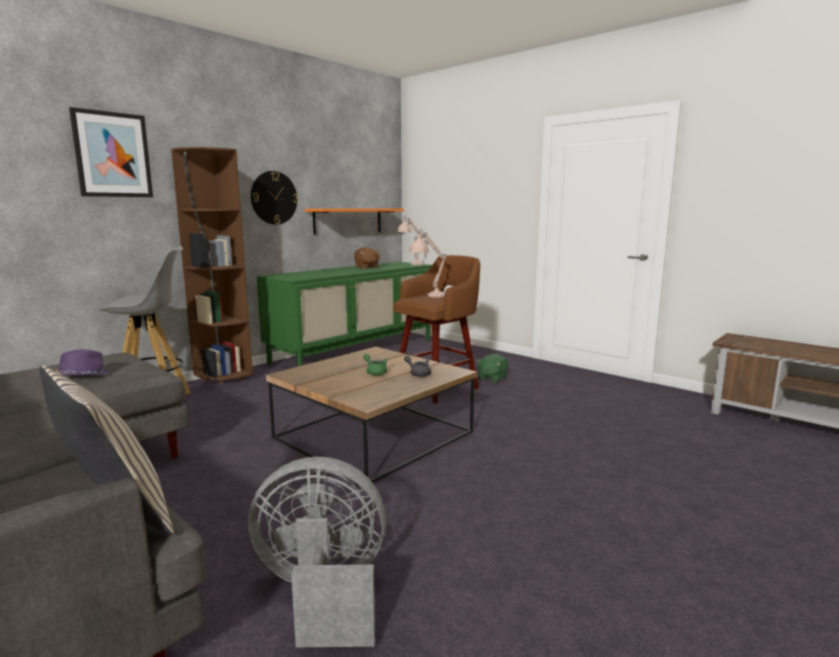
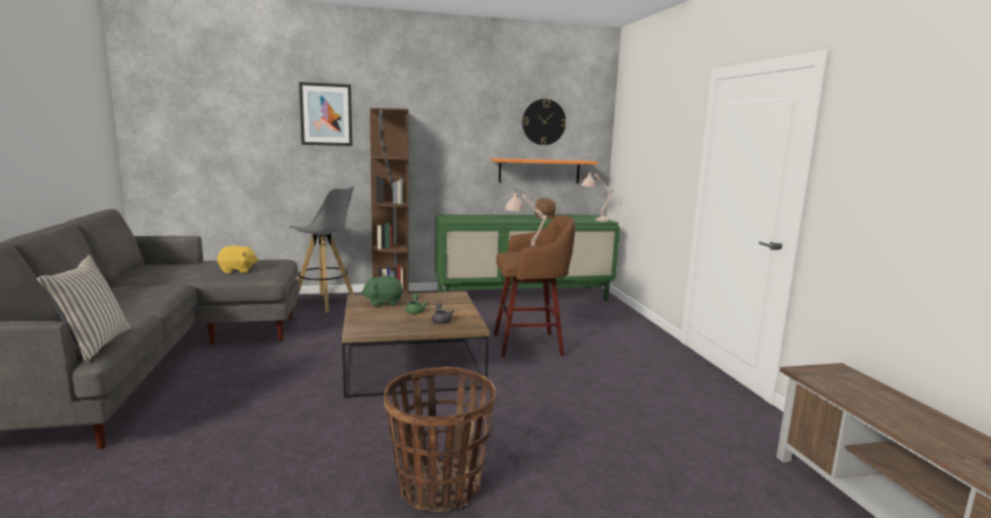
camera: 35 degrees right, 0 degrees up
(83, 377) = (237, 270): purple hat -> yellow plush toy
(274, 198) = (459, 148): wall clock -> wall clock (544, 122)
(322, 594) = (213, 447): grey fan -> none
(492, 378) = (595, 350): green plush toy -> green plush toy (383, 303)
(592, 521) = (438, 488): none -> basket

